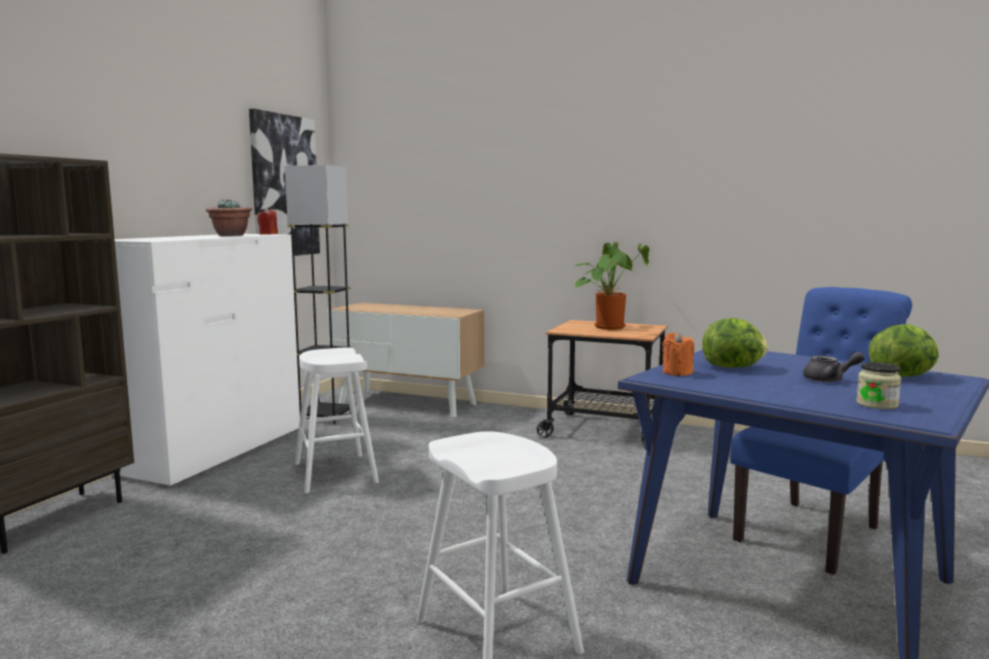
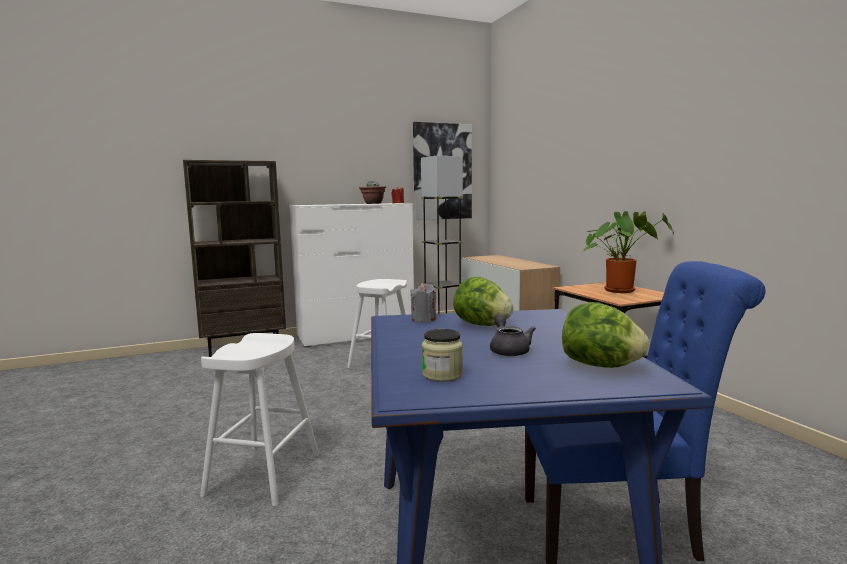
camera: 45 degrees right, 0 degrees up
(677, 372) = (423, 319): orange candle -> grey candle
(829, 380) = (508, 350): grey teapot -> grey teapot turned 150 degrees counterclockwise

